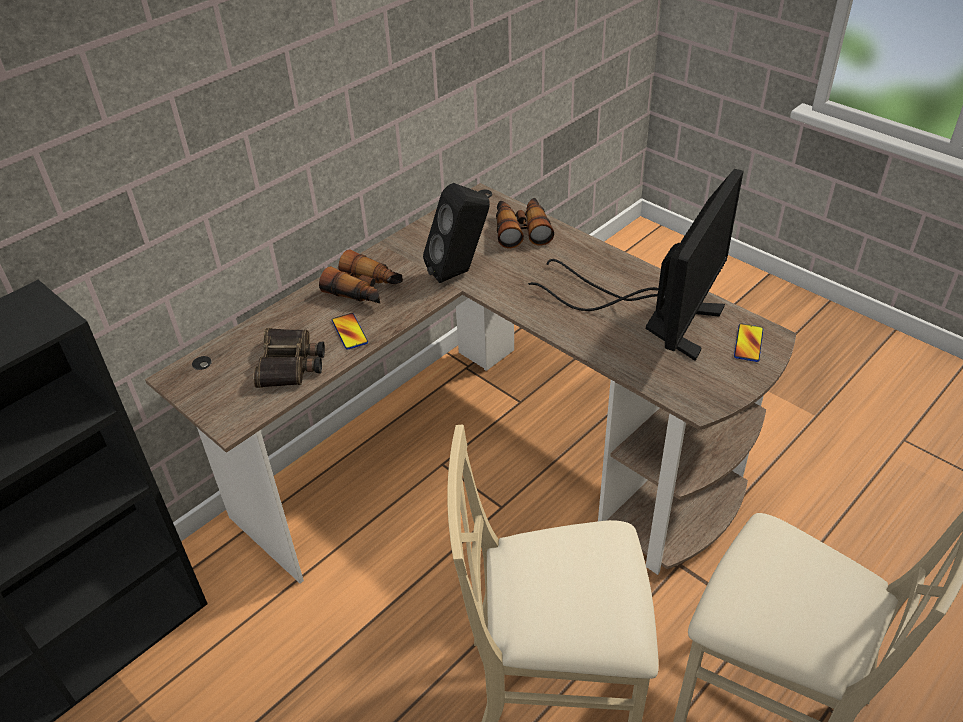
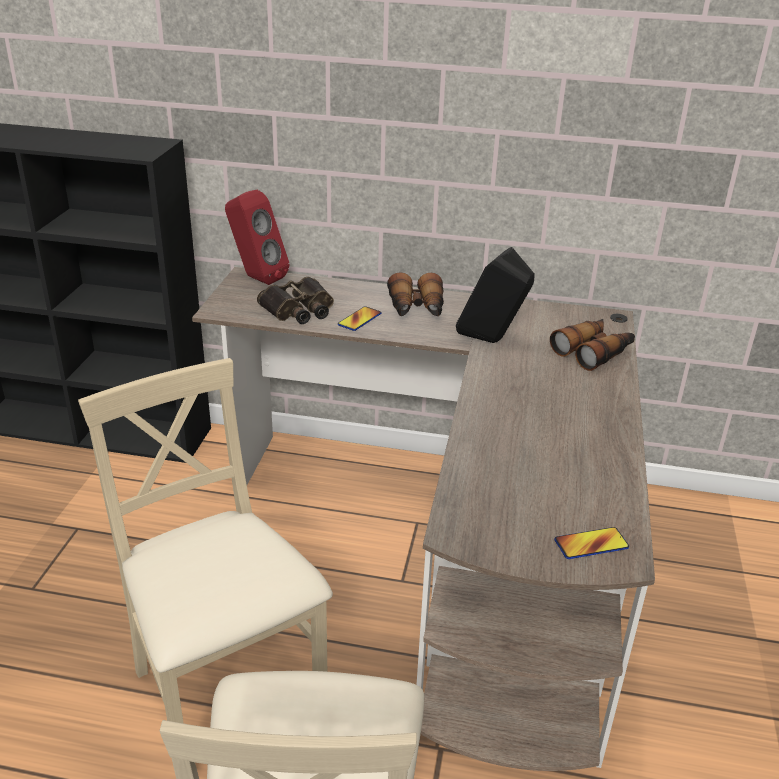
camera: 55 degrees right, 10 degrees down
(194, 371) = (256, 278): none -> red speaker
(656, 316) = (561, 467): monitor -> none

